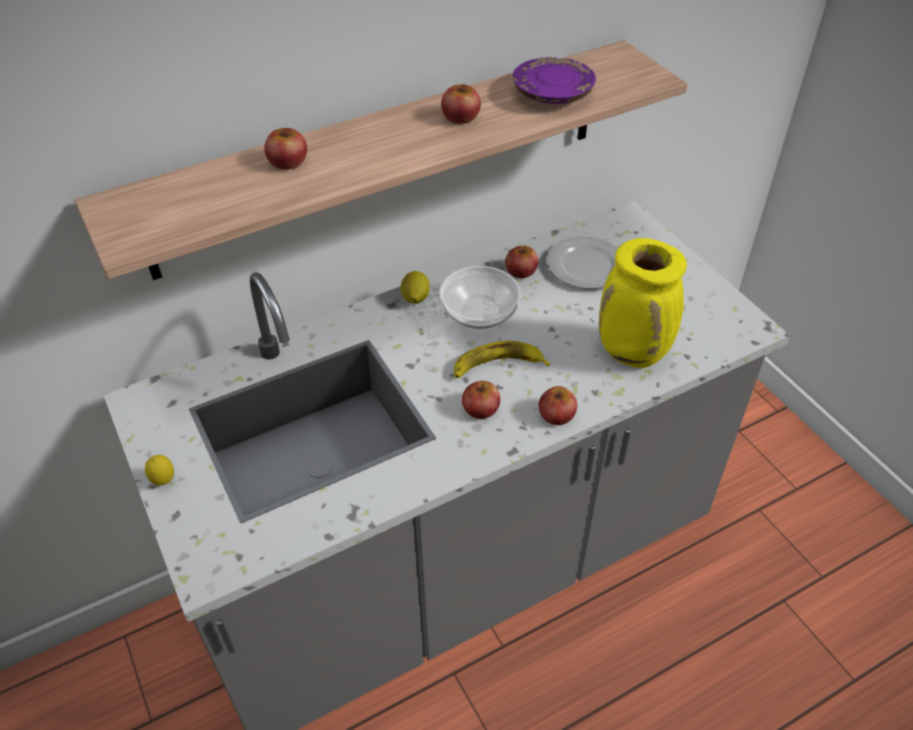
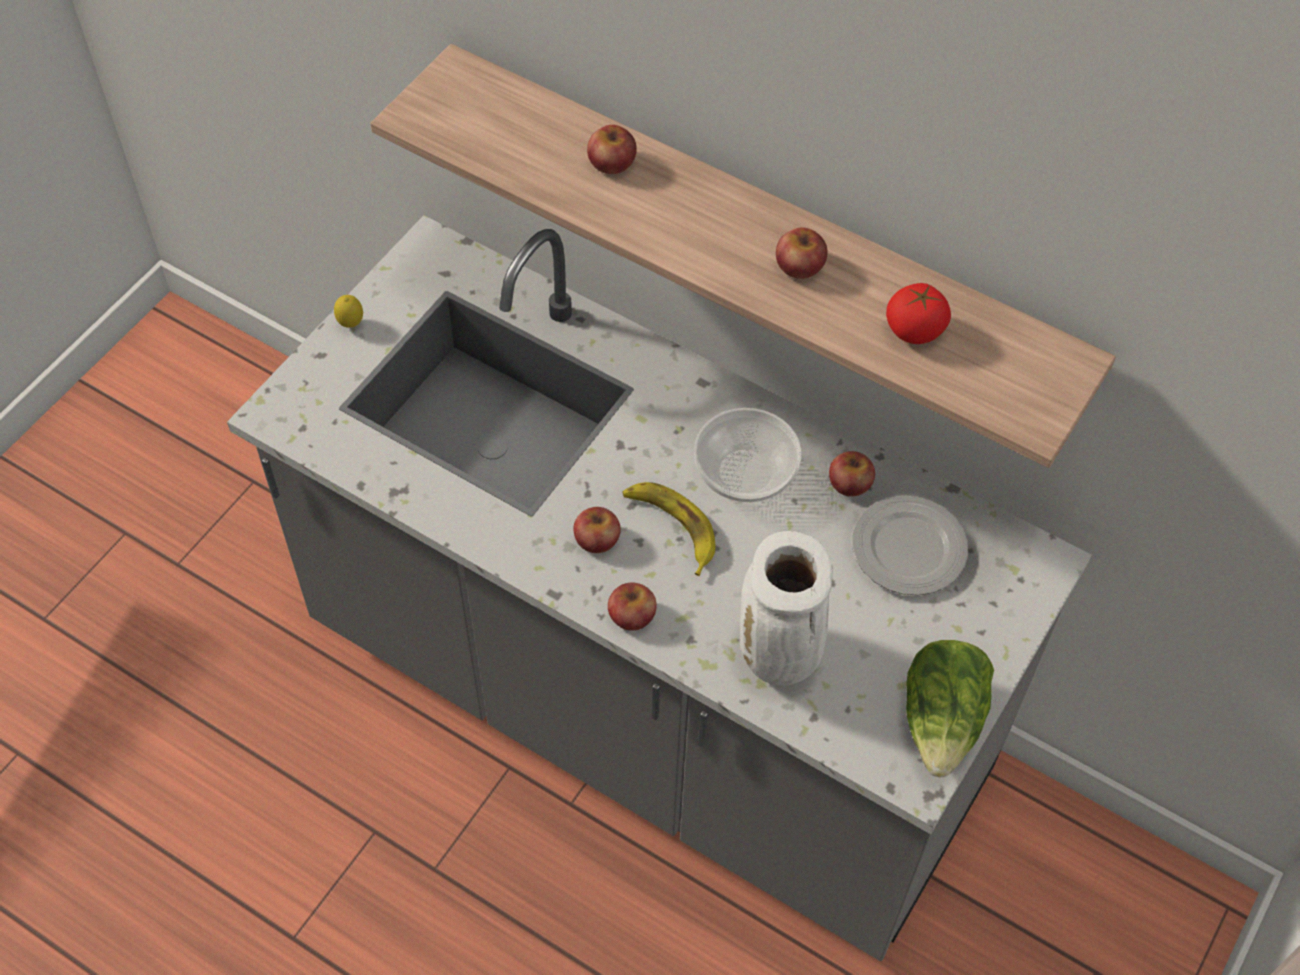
camera: 60 degrees right, 10 degrees up
(415, 299) = (727, 399): lemon -> none
(552, 94) = (914, 330): purple plate -> tomato
(634, 353) = (781, 658): yellow vase -> white vase
(717, 301) = (943, 721): none -> lettuce

